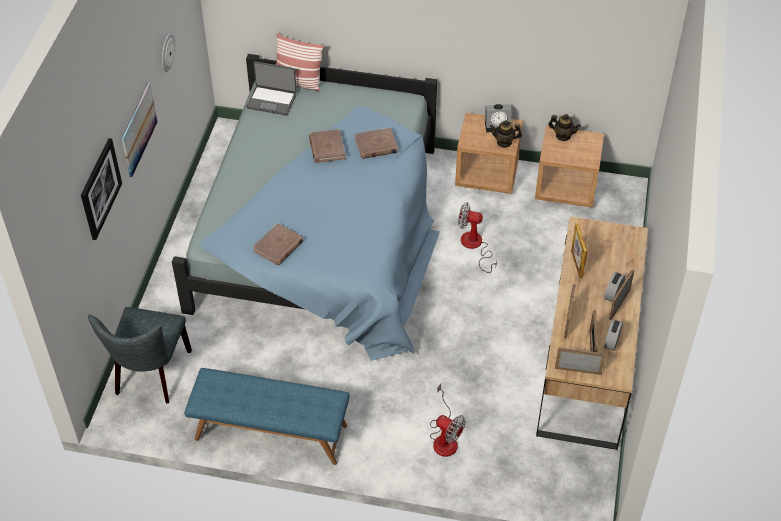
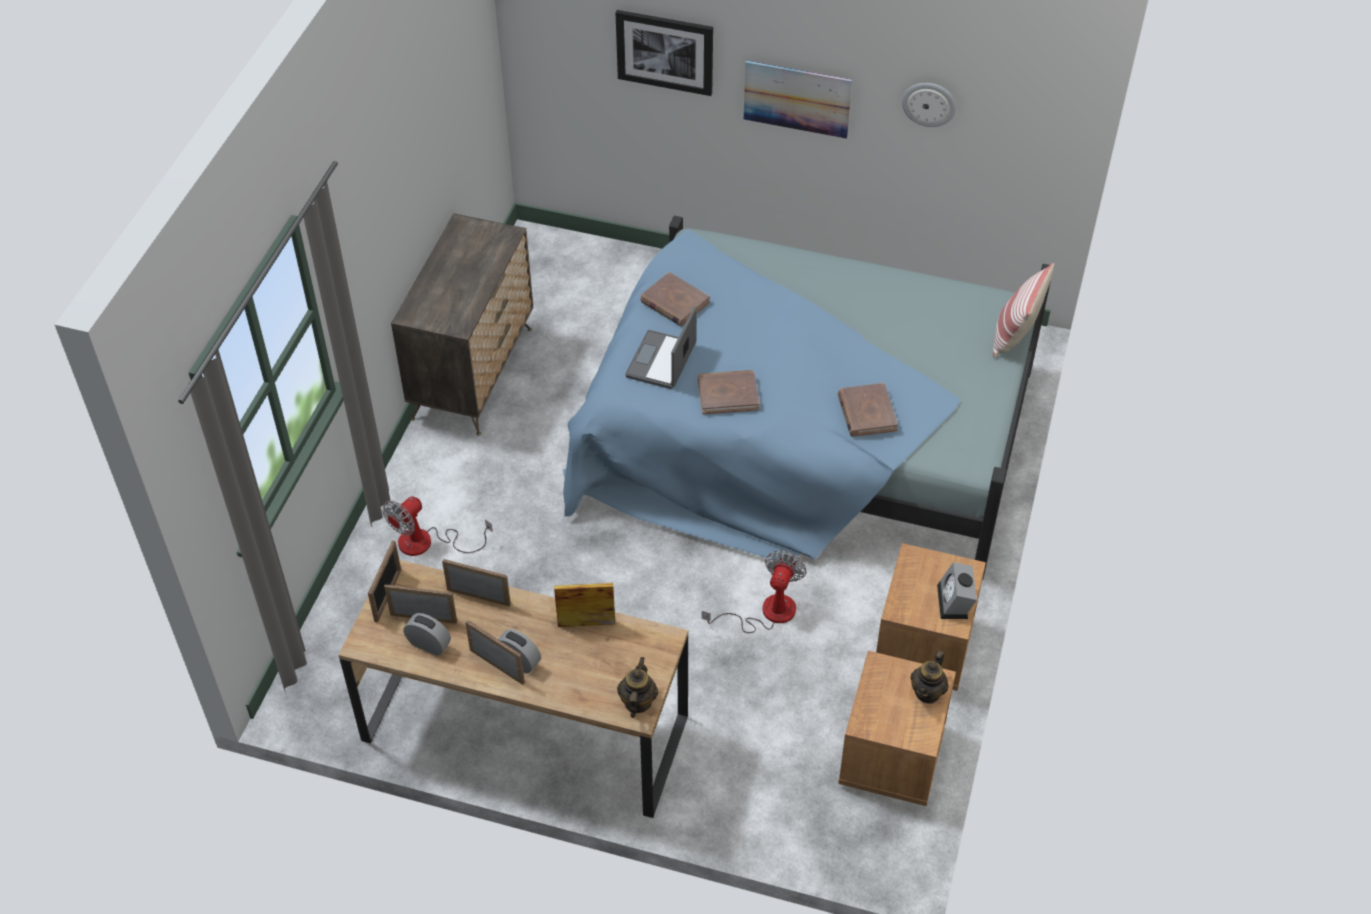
camera: 95 degrees right, 0 degrees up
(150, 376) = (579, 267): grey chair -> none
(270, 433) = (474, 372): blue bench -> dresser
(272, 100) = (971, 305): laptop -> laptop (662, 361)
(327, 148) = (862, 357): brown book -> brown book (728, 394)
(504, 142) = (912, 606): teapot -> teapot (637, 702)

